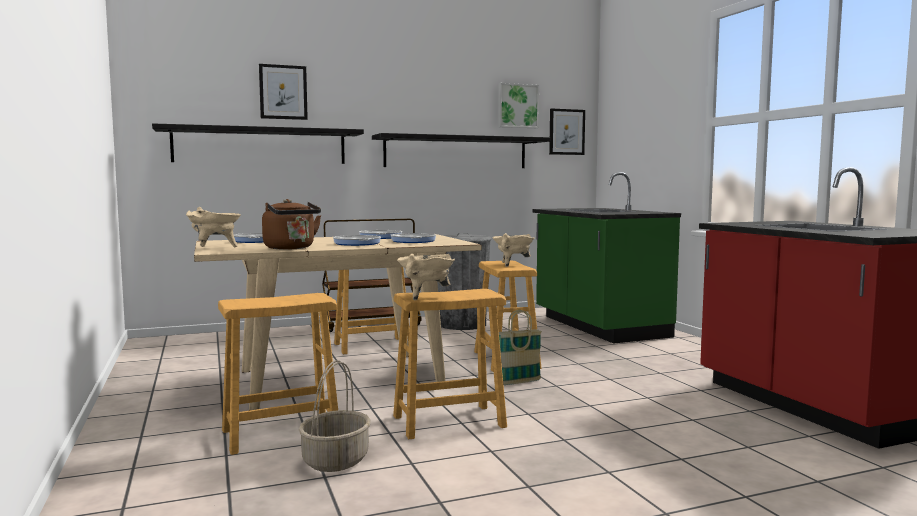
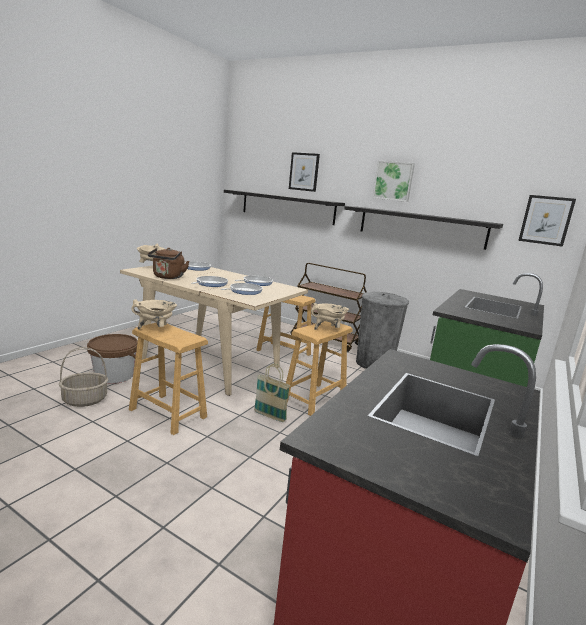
camera: 50 degrees right, 10 degrees up
(281, 433) = (114, 375): brown stool -> brown bucket
(517, 106) = (491, 190): picture -> picture (393, 181)

